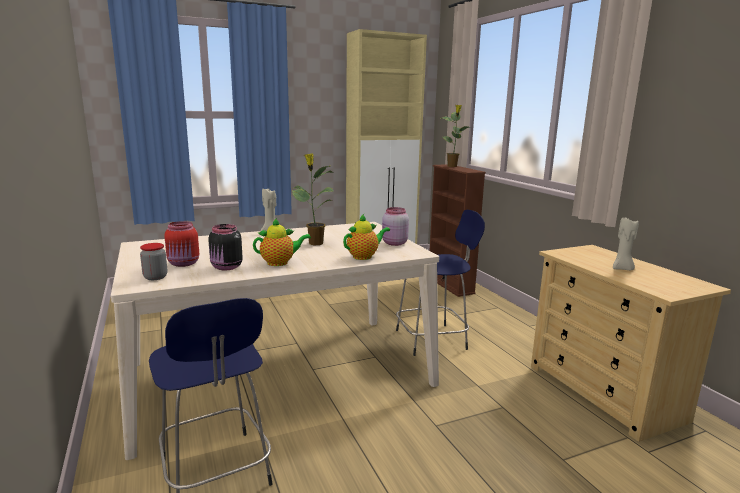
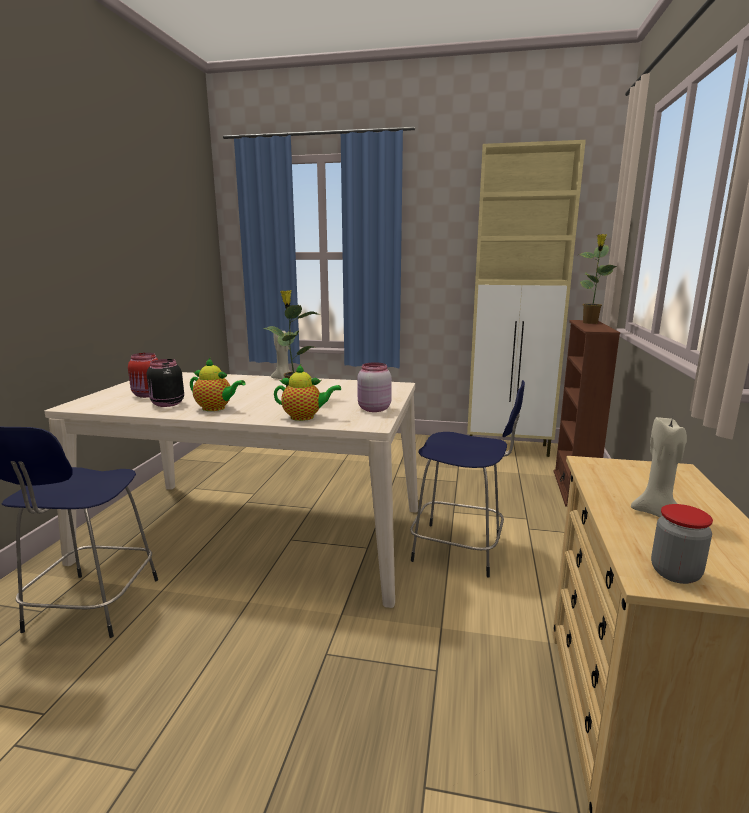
camera: 35 degrees right, 0 degrees up
(155, 277) = (102, 402): jar -> jar (675, 573)

